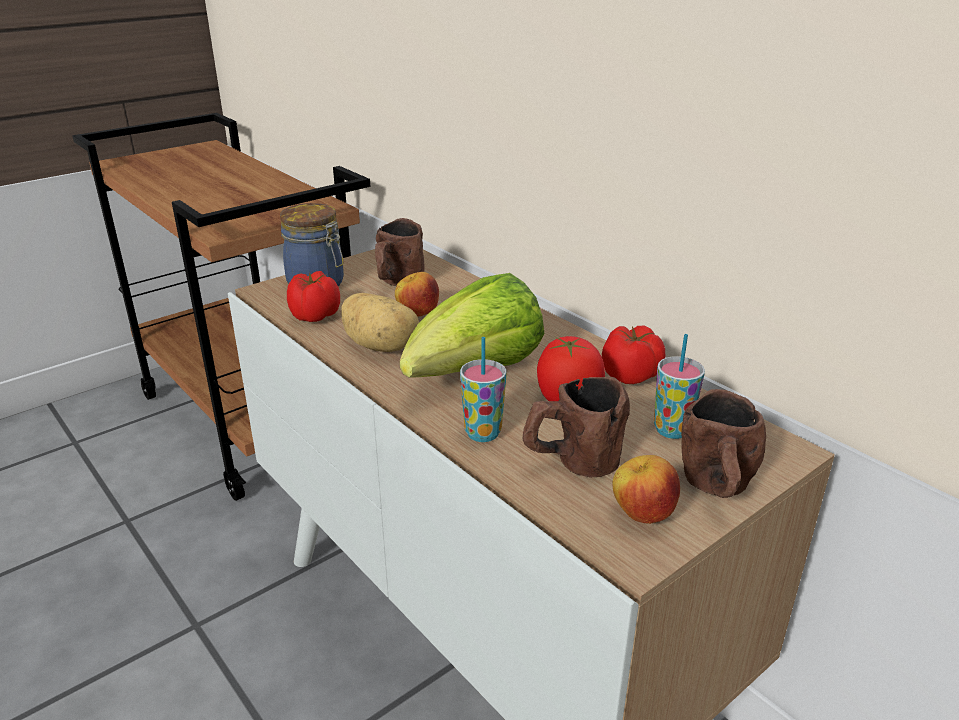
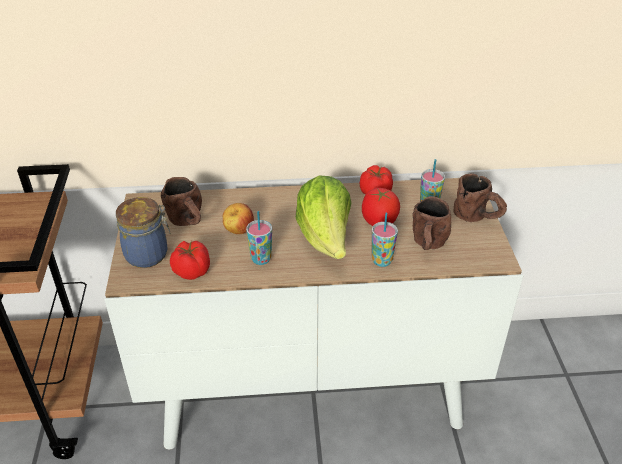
camera: 55 degrees left, 10 degrees up
(382, 346) = (261, 259): potato -> cup
(642, 514) = (477, 245): apple -> none

